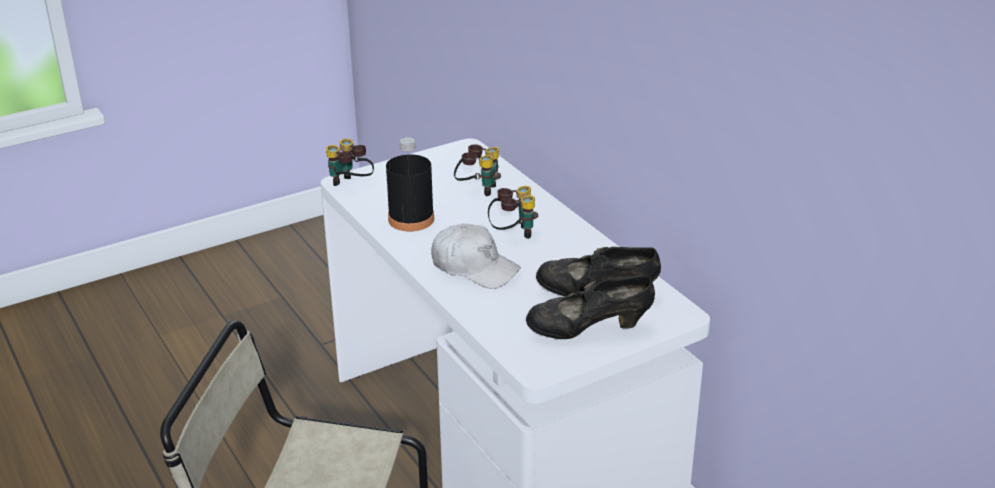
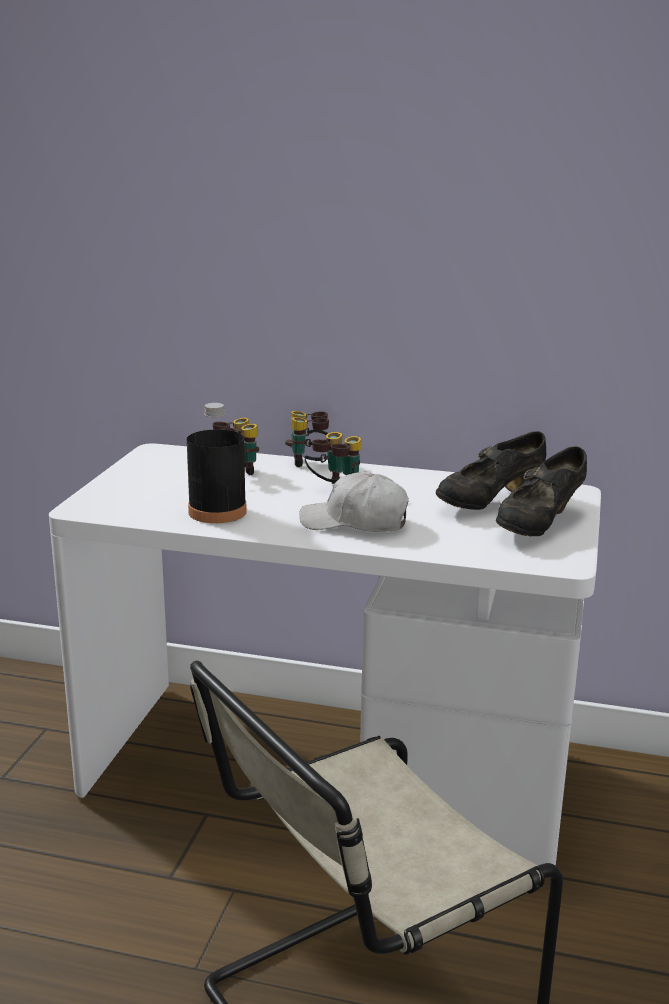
camera: 45 degrees left, 10 degrees down
(350, 185) = (95, 509): binoculars -> binoculars (312, 462)
(474, 267) = (355, 522): white cap -> white cap turned 150 degrees counterclockwise

